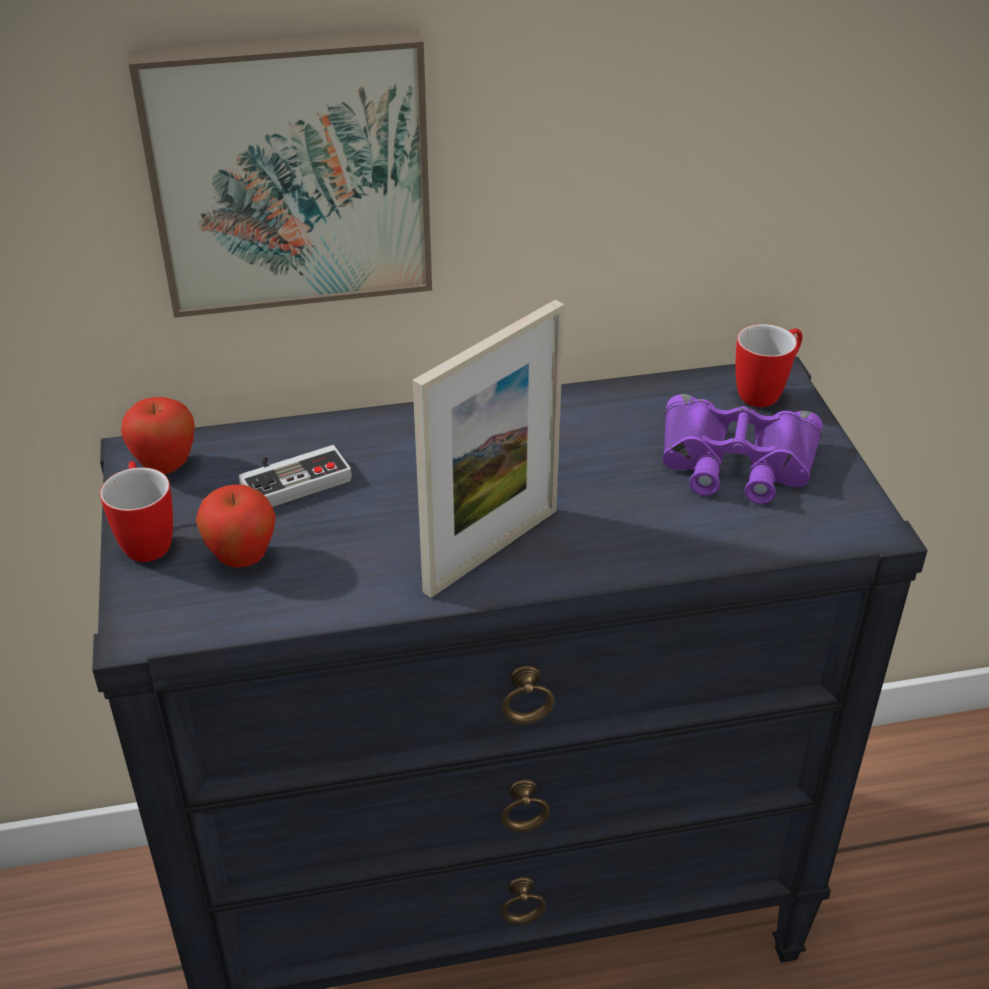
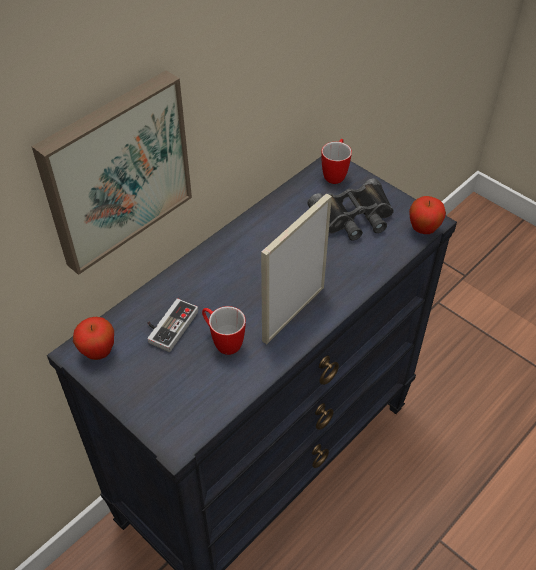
camera: 35 degrees left, 10 degrees up
(146, 539) = (130, 396): mug -> mug (223, 342)
(242, 558) = (187, 380): apple -> apple (423, 229)
(491, 550) = (293, 313): picture frame -> picture frame turned 150 degrees counterclockwise
(736, 463) = (354, 216): purple binoculars -> black binoculars

